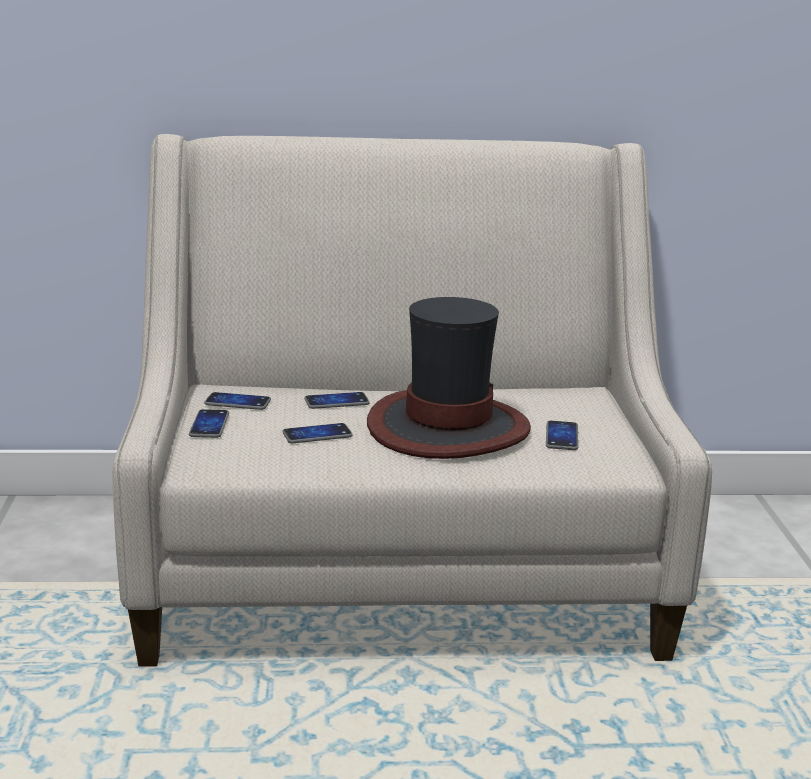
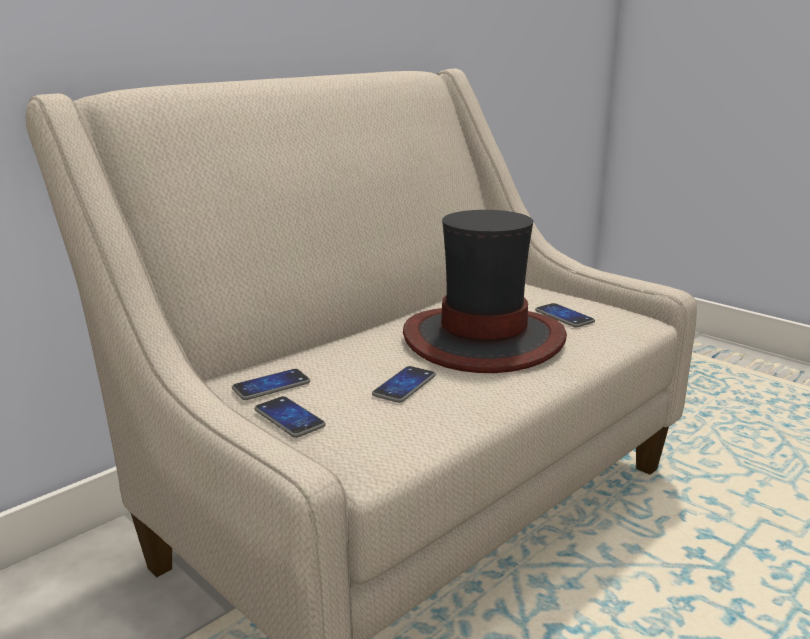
camera: 40 degrees left, 0 degrees up
(336, 402) = (357, 351): phone -> none

